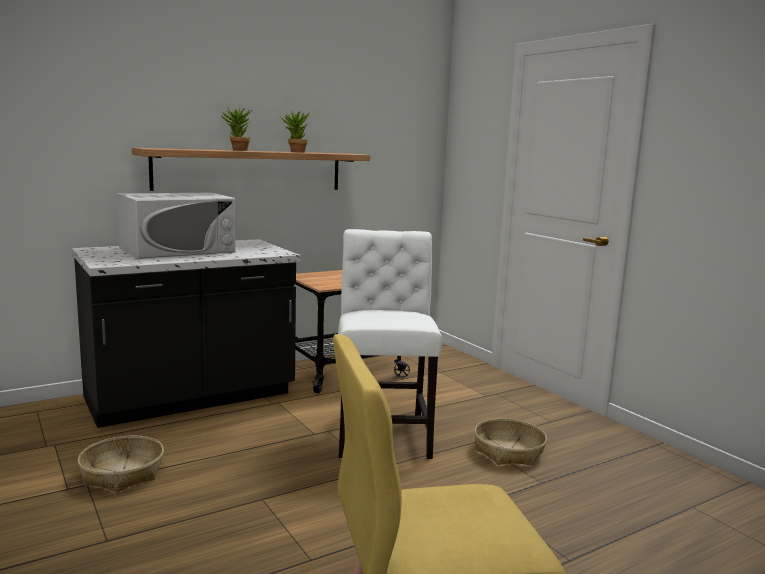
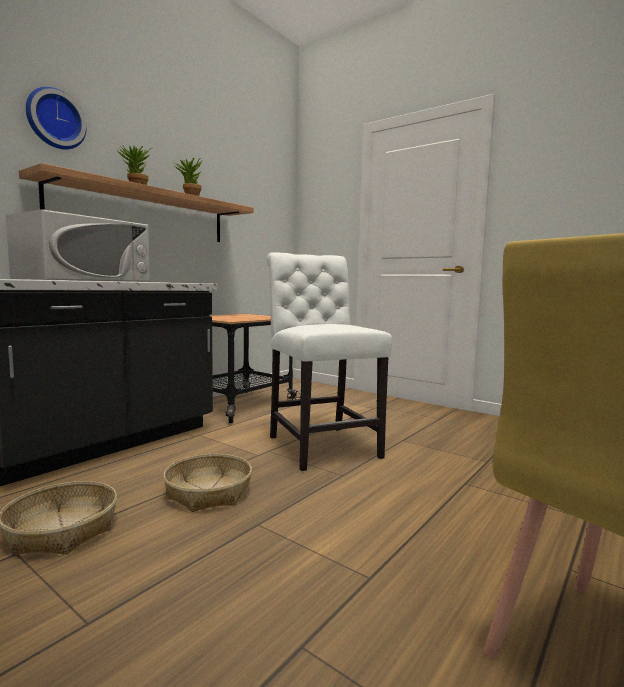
camera: 20 degrees left, 5 degrees down
(164, 94) = (55, 119): none -> wall clock
(508, 451) = (435, 443): basket -> basket (208, 492)

